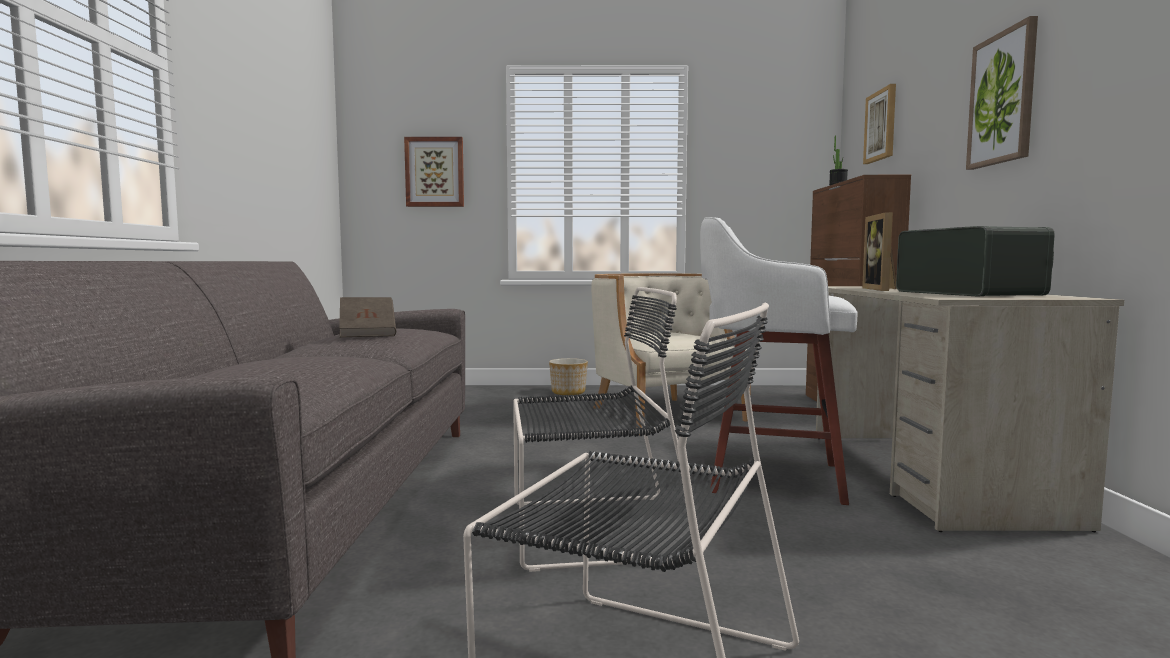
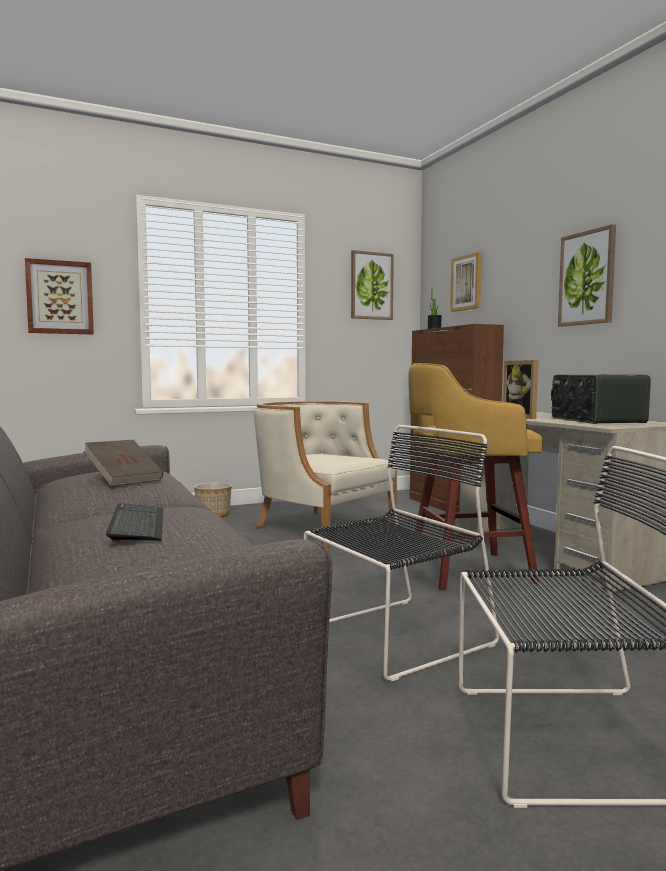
camera: 25 degrees left, 0 degrees up
(261, 363) = (137, 525): none -> keyboard
(769, 477) = (465, 570): white stool -> yellow stool
(771, 141) = (371, 286): none -> picture
(969, 293) = (595, 420): radio -> radio turned 150 degrees counterclockwise

